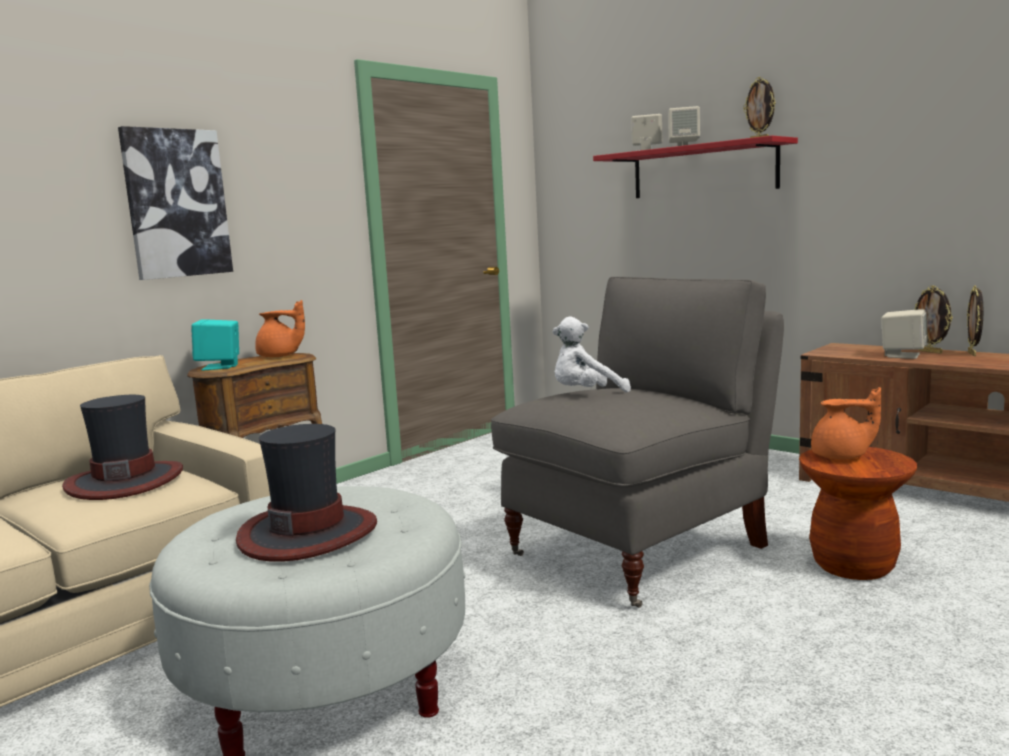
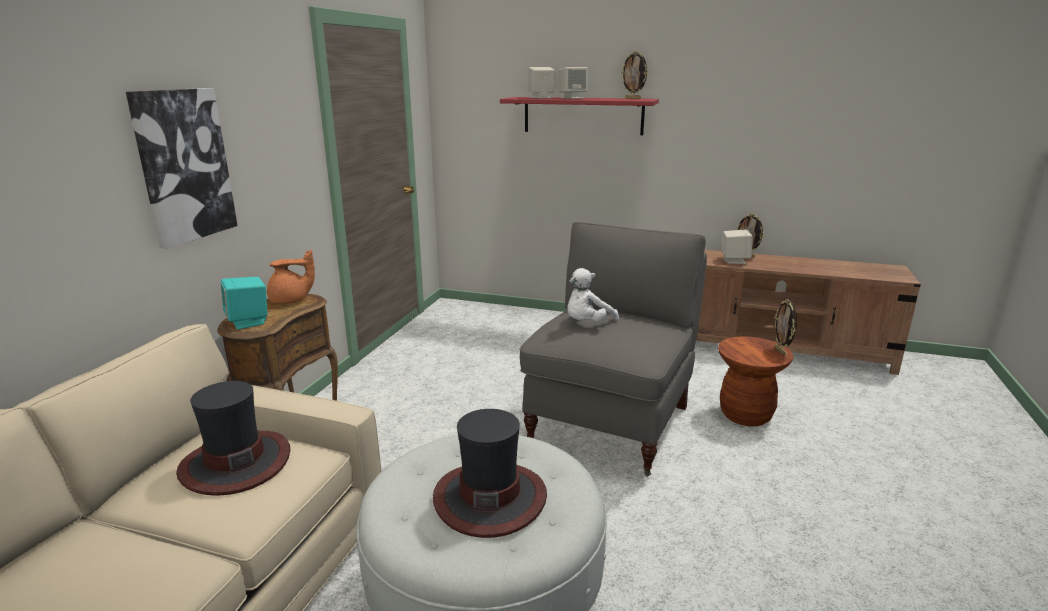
camera: 25 degrees left, 10 degrees up
(842, 456) = (744, 348): orange teapot -> none
(972, 354) = (772, 257): picture frame -> picture frame (781, 352)

